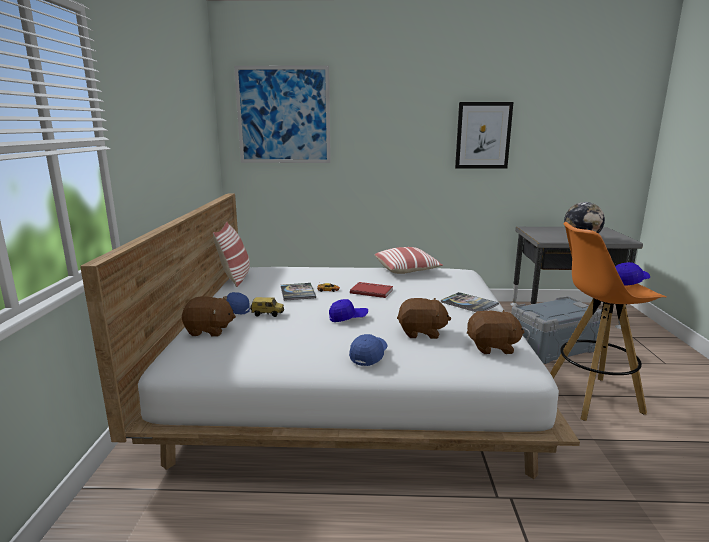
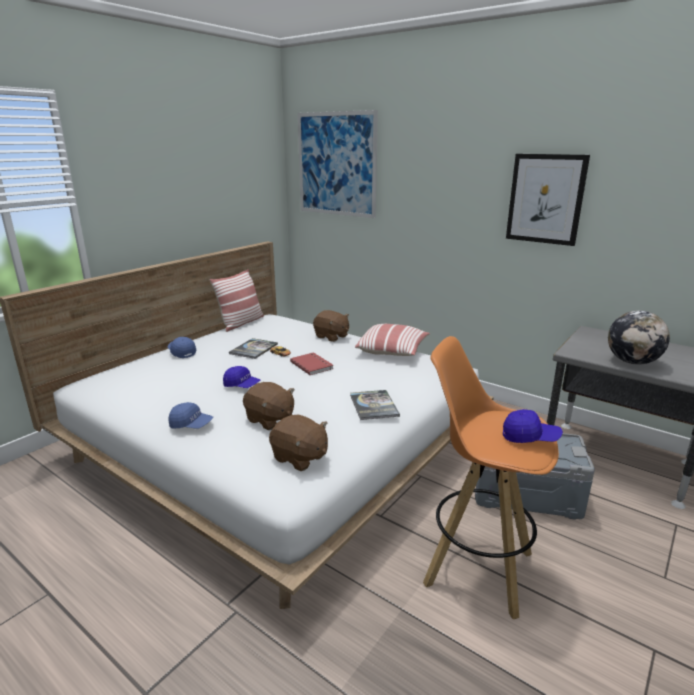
camera: 35 degrees right, 5 degrees up
(209, 330) = (140, 365): brown plush toy -> brown plush toy (331, 336)
(268, 314) = (197, 363): toy car -> none
(369, 355) = (191, 425): blue cap -> blue cap turned 45 degrees clockwise

